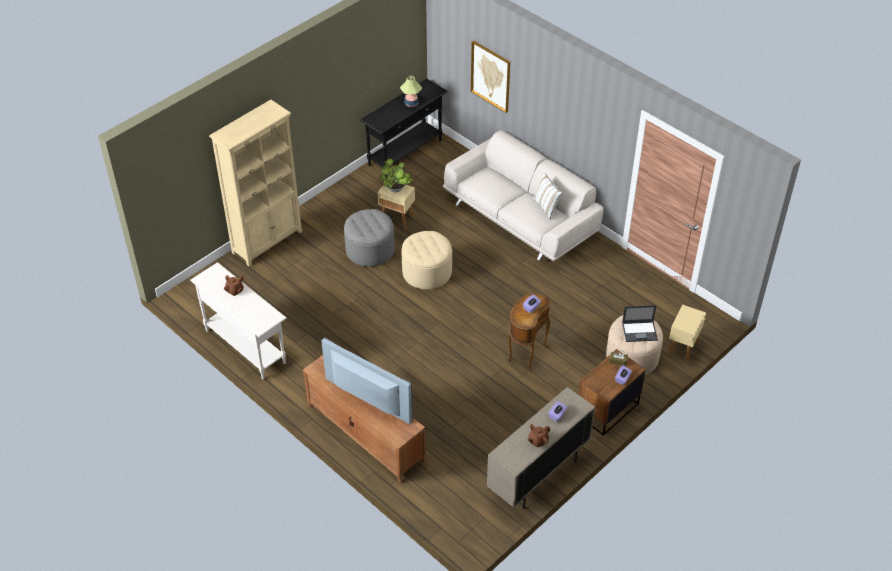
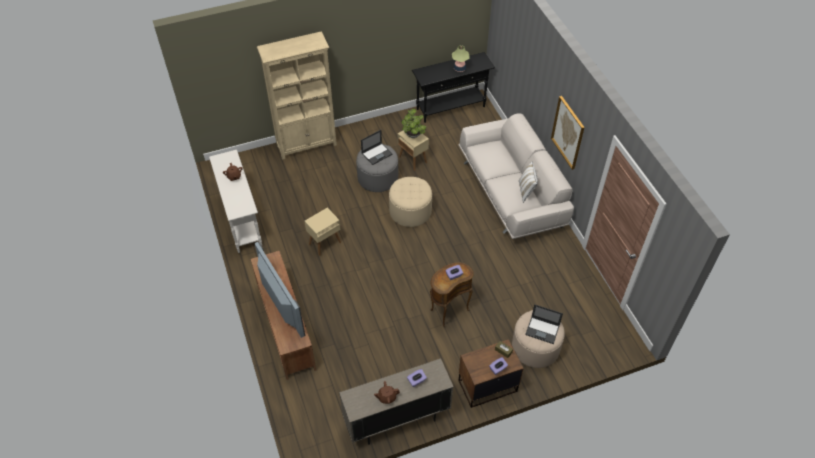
camera: 25 degrees right, 5 degrees up
(367, 220) = (377, 153): none -> laptop
(491, 76) = (522, 65): picture -> picture (568, 132)
(682, 349) = (583, 357): beige side table -> beige side table (324, 243)

